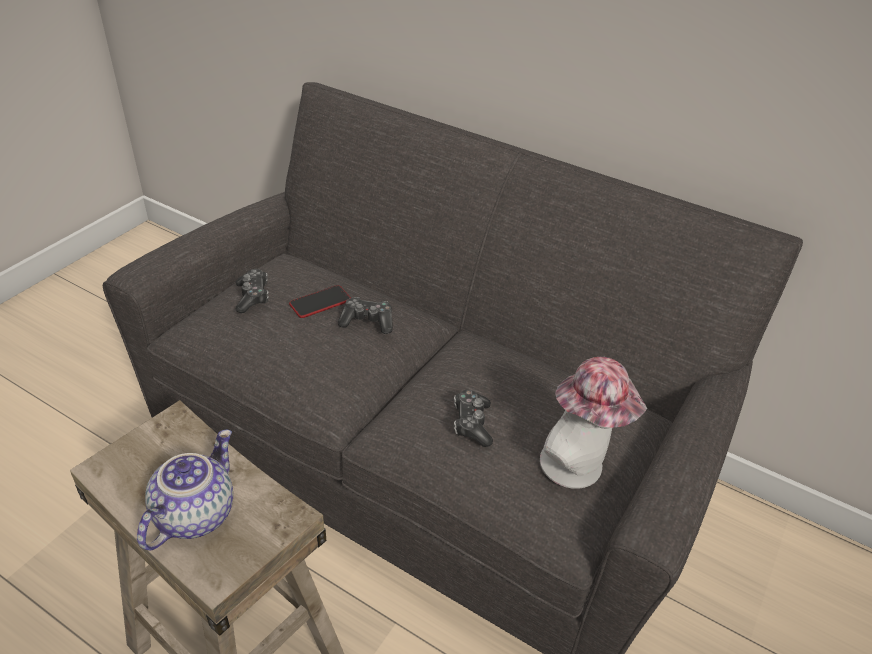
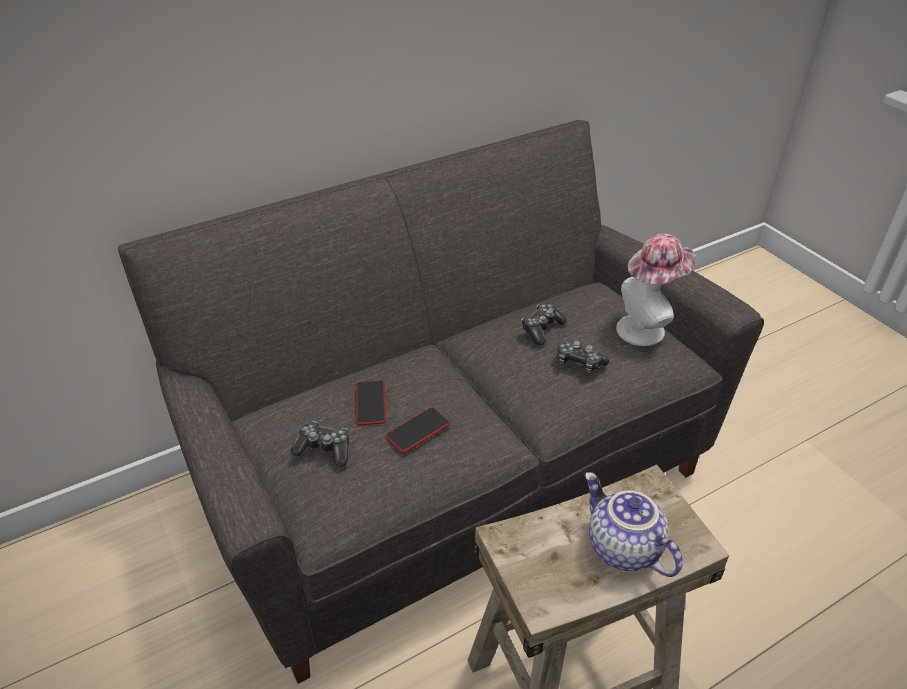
camera: 60 degrees left, 0 degrees up
(303, 341) = (418, 431): none -> phone
(367, 321) = (420, 381): game controller -> game controller (541, 329)

